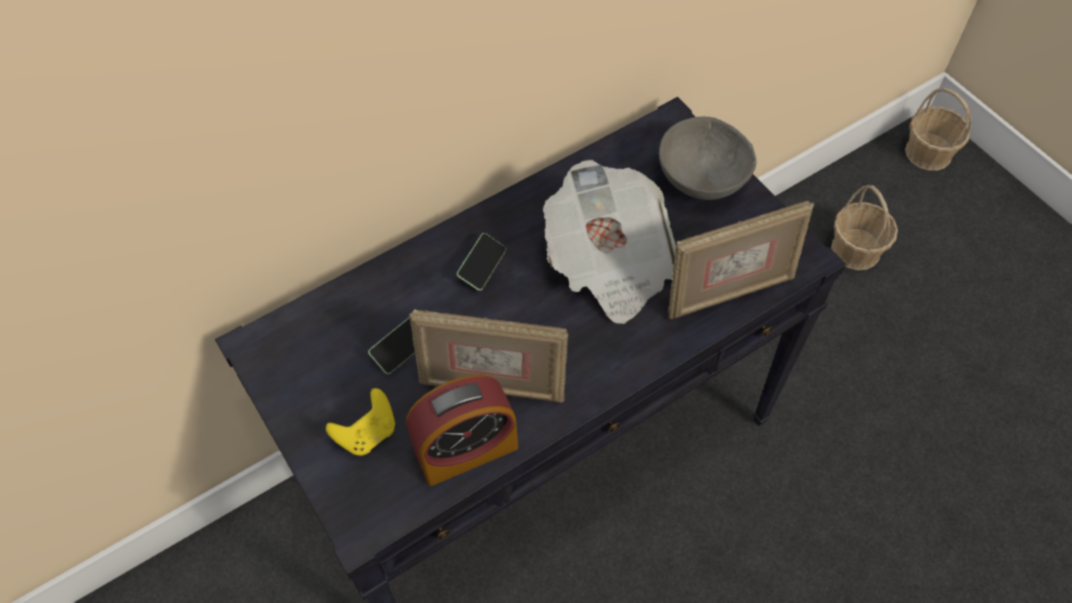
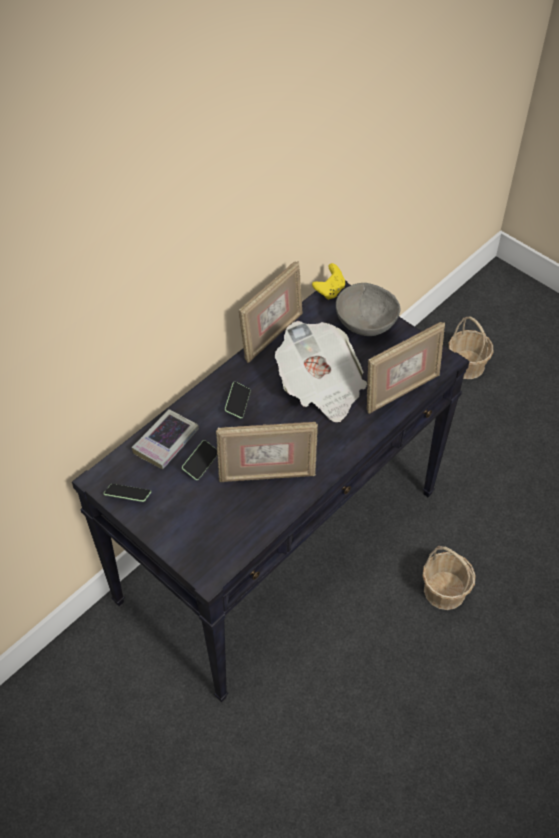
camera: 15 degrees left, 5 degrees down
(284, 378) = (128, 496): none -> phone
(363, 306) = (166, 442): none -> book
(368, 434) = (195, 519): yellow game controller -> yellow game controller (330, 291)
(466, 450) = (262, 515): alarm clock -> none
(560, 173) = (272, 336): none -> picture frame
(928, 152) = (501, 289): basket -> basket (444, 590)

